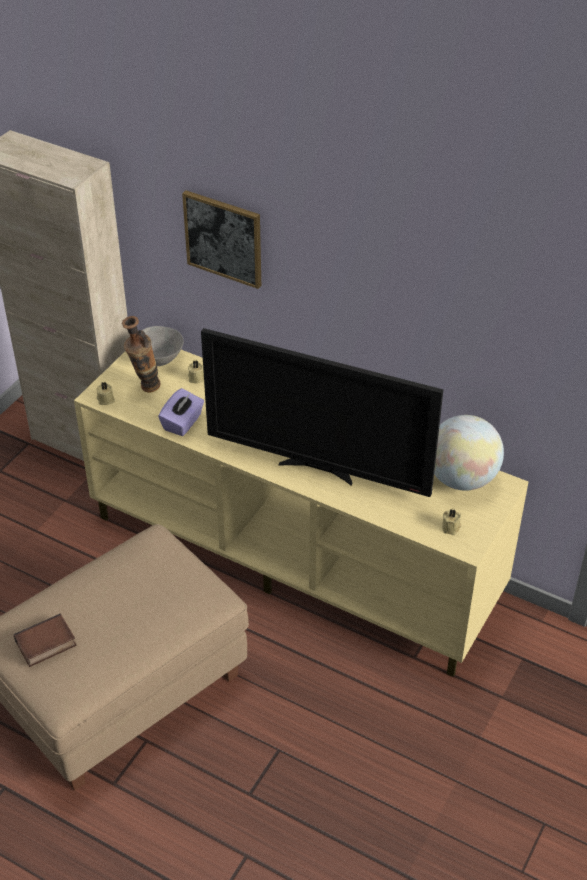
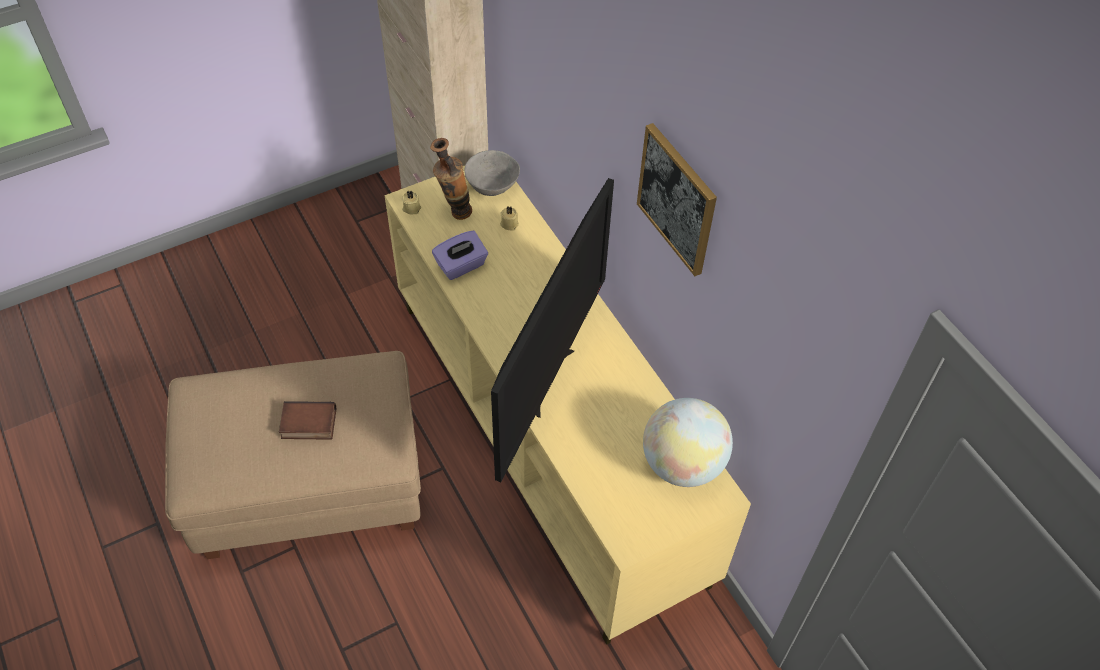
camera: 30 degrees right, 10 degrees up
(45, 645) = (213, 424): book -> book (308, 425)
(224, 238) = (557, 96): picture -> picture (677, 199)
(318, 469) = (548, 380): television -> television turned 120 degrees counterclockwise
(451, 527) = (629, 513): beige candle -> none

